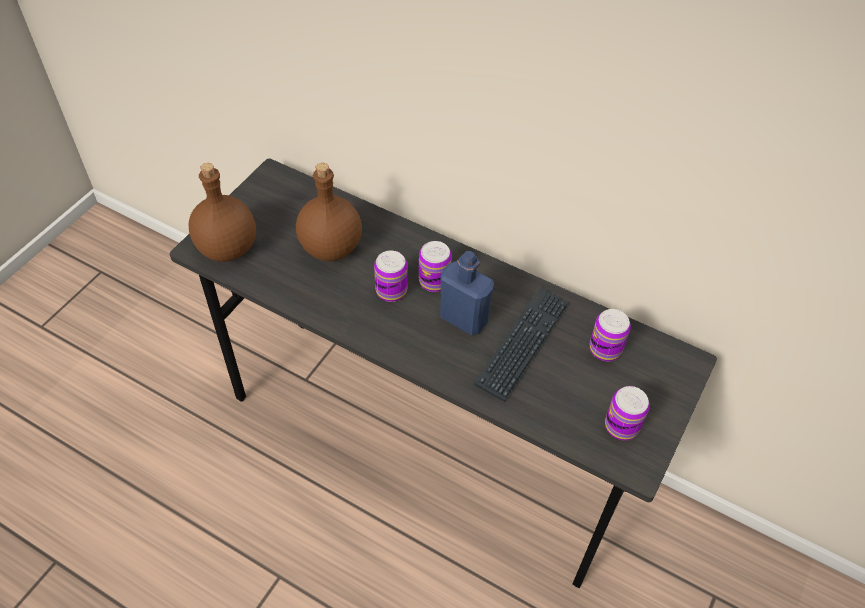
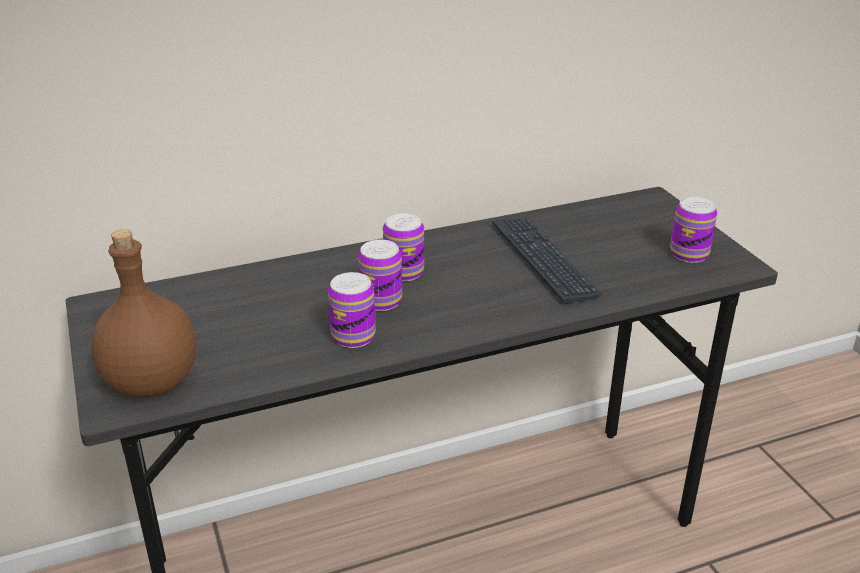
camera: 50 degrees left, 20 degrees down
(330, 247) = (266, 312): brown bottle -> none
(463, 319) = (473, 276): blue bottle -> none
(605, 349) = (596, 226): can -> can (353, 336)

